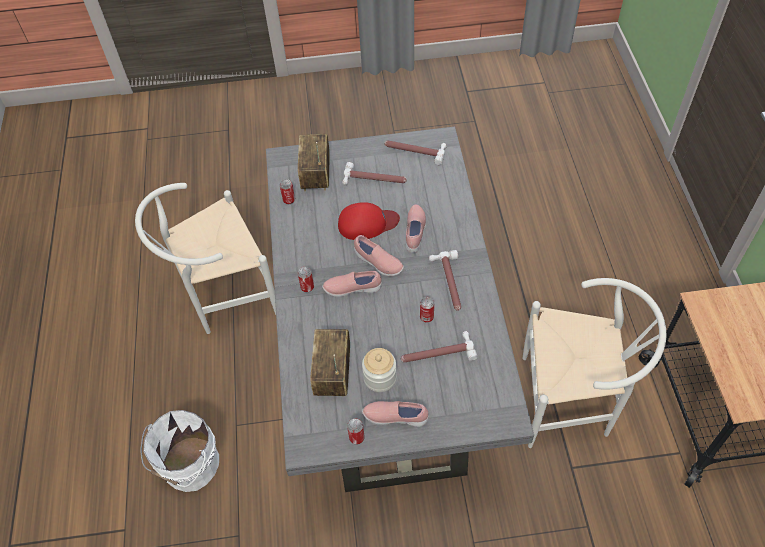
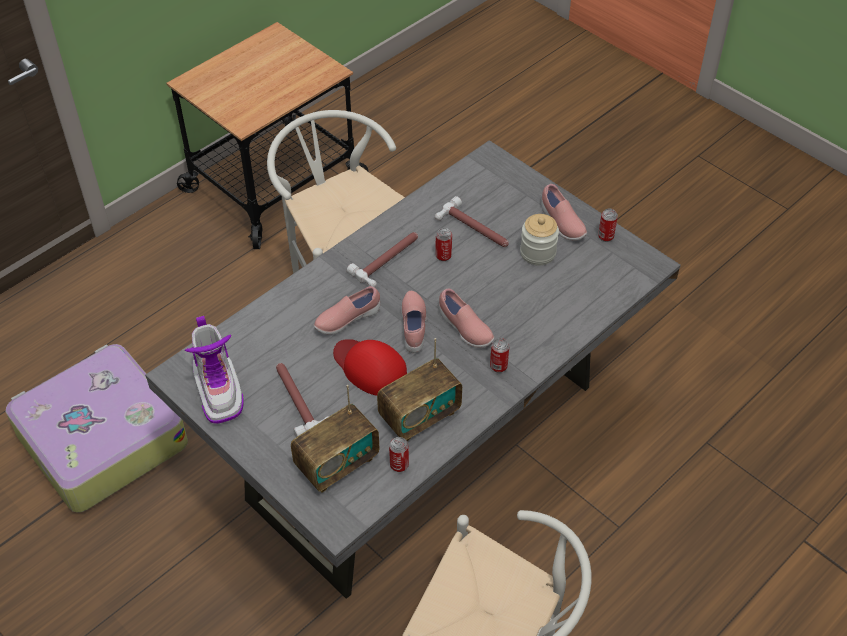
camera: 130 degrees left, 5 degrees down
(189, 466) = (697, 535): white bucket -> none
(333, 374) = (568, 286): radio -> radio (419, 416)
(414, 150) = (219, 390): hammer -> boot
(521, 205) = (100, 439): none -> suitcase

